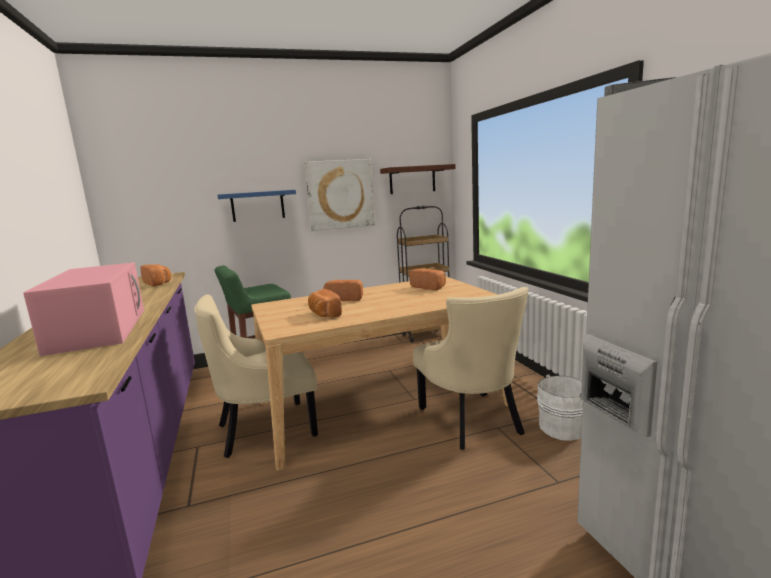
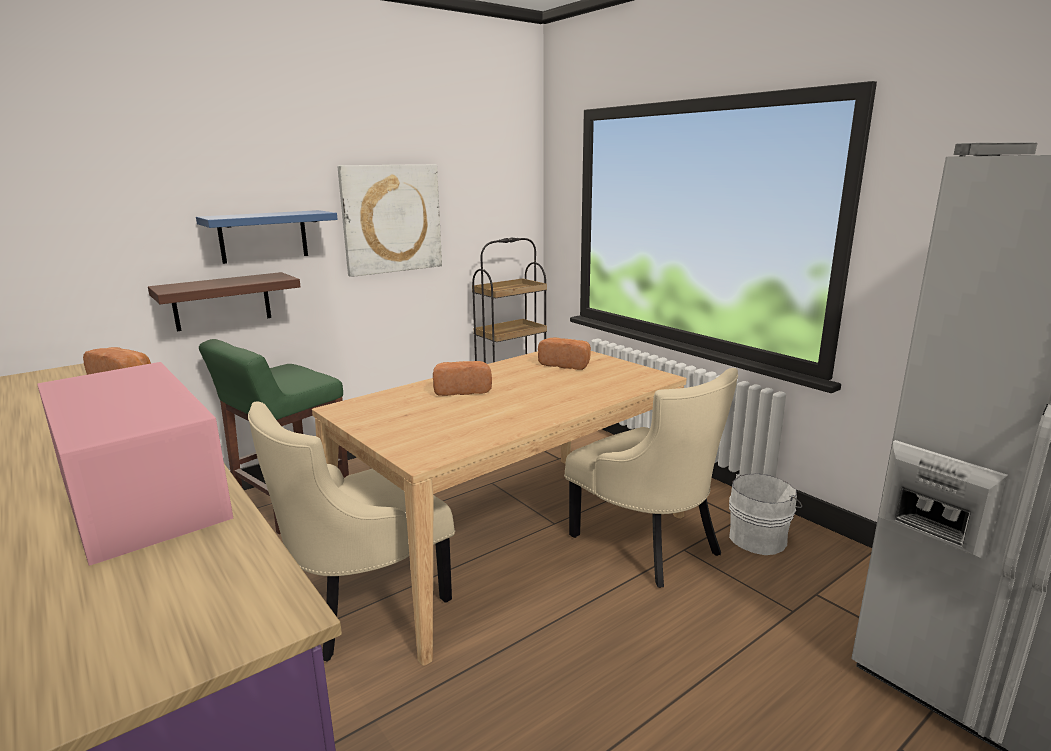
camera: 20 degrees left, 5 degrees up
(323, 314) = (458, 421): bread -> none
(412, 180) = (491, 198): shelf -> shelf (222, 301)

